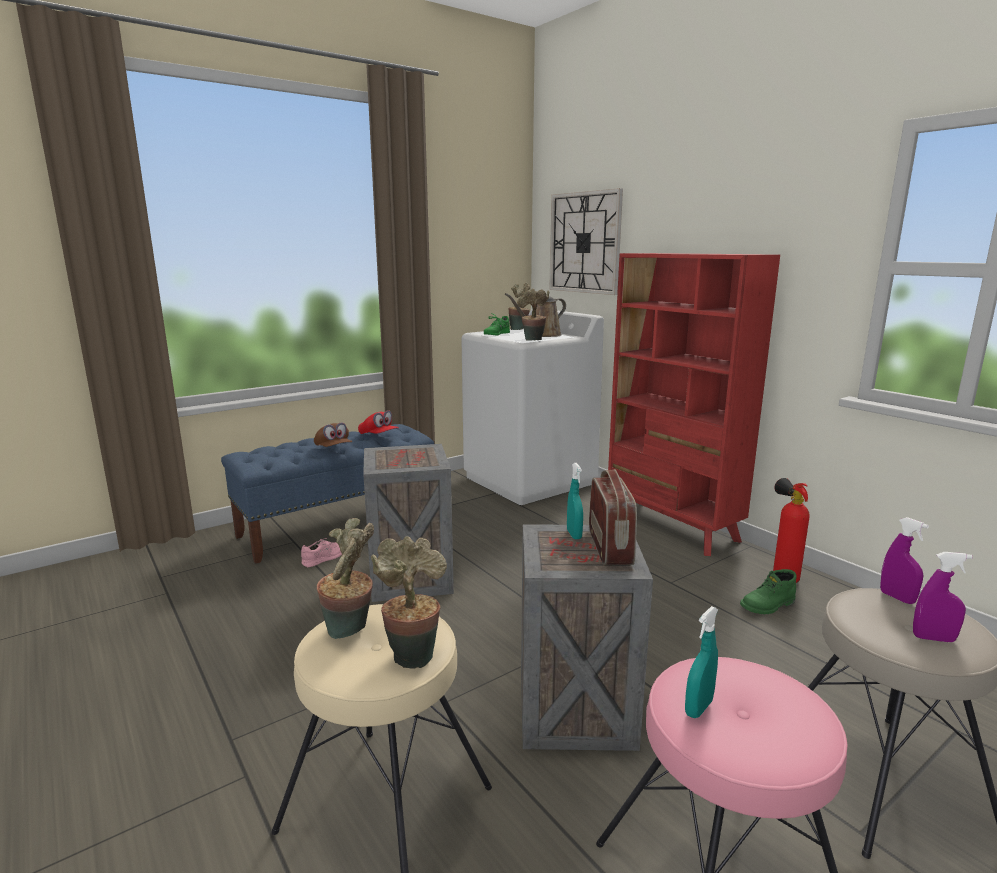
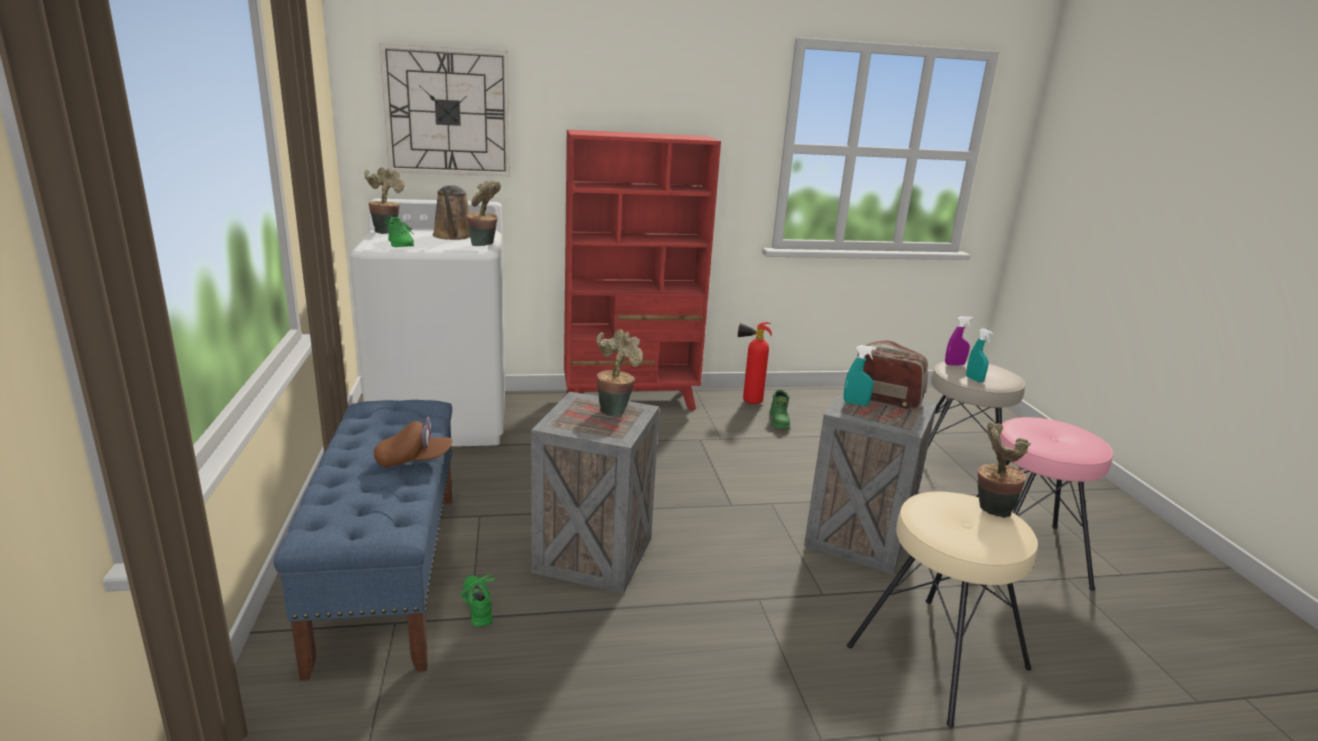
camera: 65 degrees left, 5 degrees up
(325, 557) = (478, 604): pink shoe -> green shoe
(351, 630) = (951, 527): potted plant -> potted plant (615, 409)
(378, 436) = (403, 423): red cap -> none
(698, 708) = (1057, 445): turquoise spray bottle -> turquoise spray bottle (974, 379)
(933, 638) = (998, 375): purple spray bottle -> none

